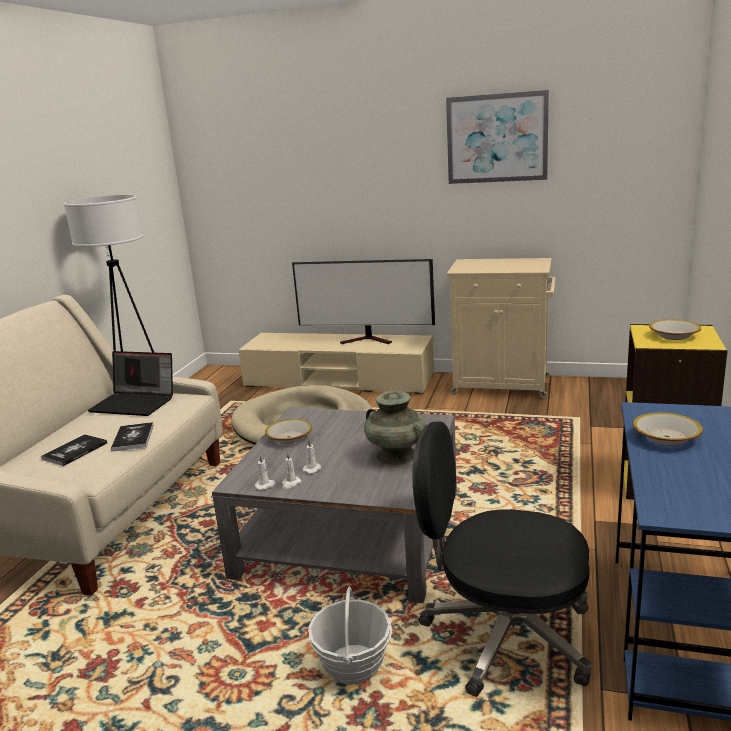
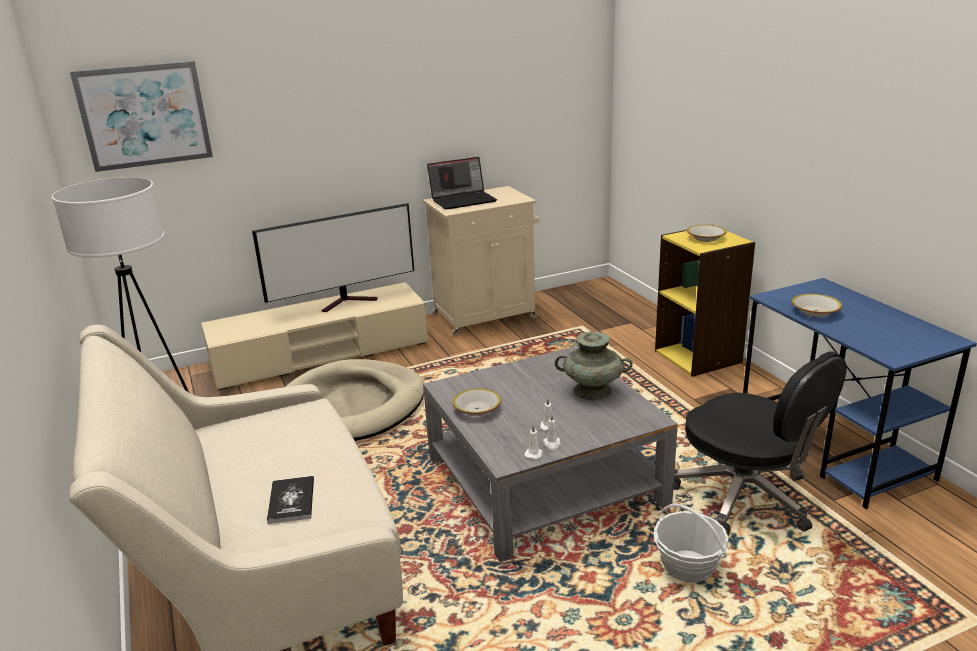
camera: 40 degrees left, 5 degrees up
(133, 438) = (333, 464): book -> none
(136, 403) = (258, 432): laptop -> laptop (463, 200)
(497, 138) = (453, 74): picture -> picture (144, 116)
(504, 635) = (746, 497): black office chair -> black office chair turned 105 degrees counterclockwise

